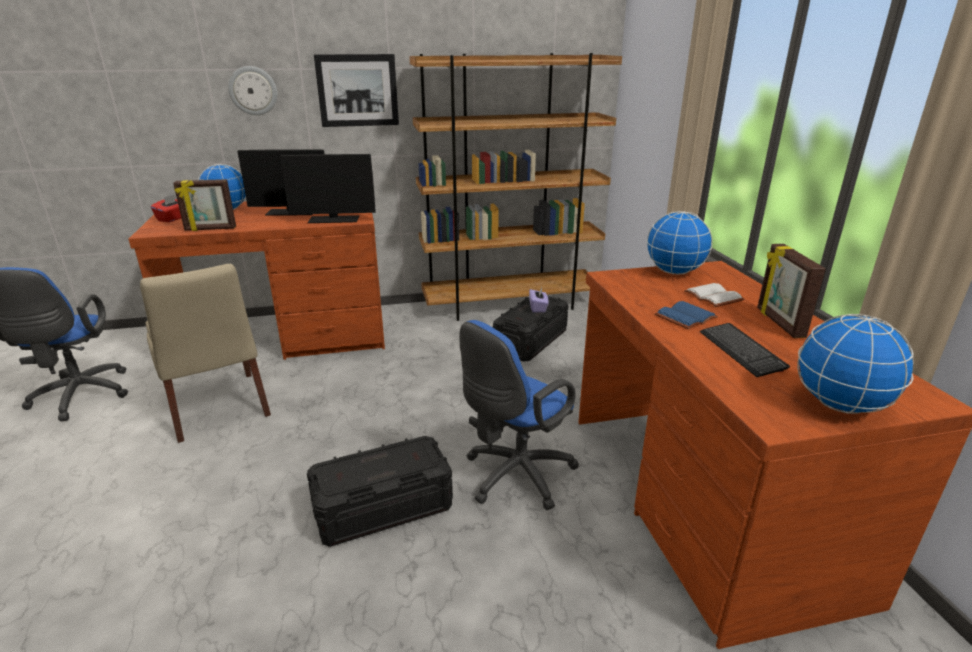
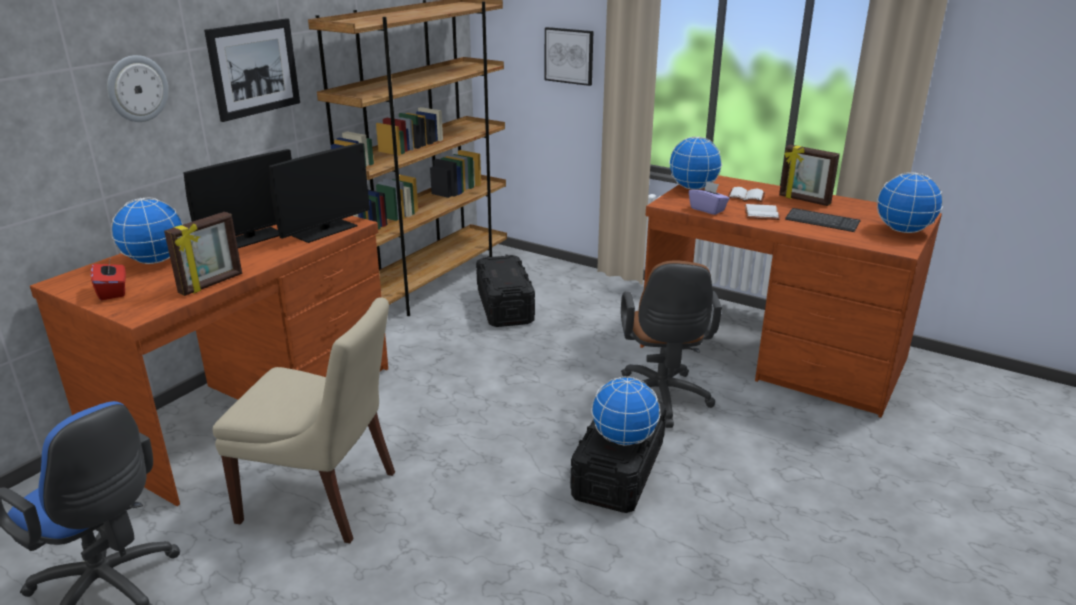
camera: 45 degrees left, 0 degrees up
(360, 477) = (624, 439): none -> globe
(514, 476) = (661, 401): blue office chair -> brown office chair
(538, 308) = (507, 269): purple tissue box -> purple tissue box (707, 209)
(668, 117) = (569, 56): none -> picture
(686, 318) = (762, 214): blue book -> white book

